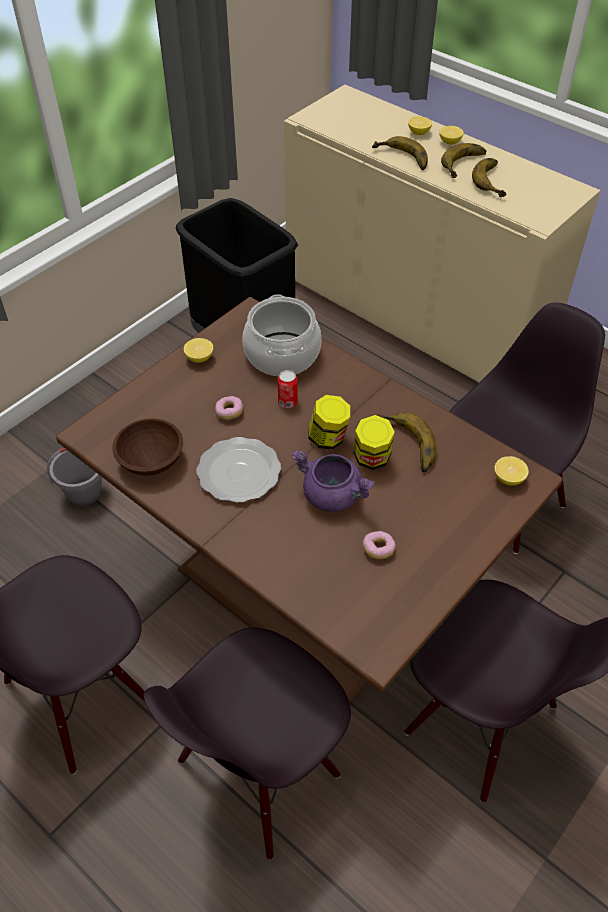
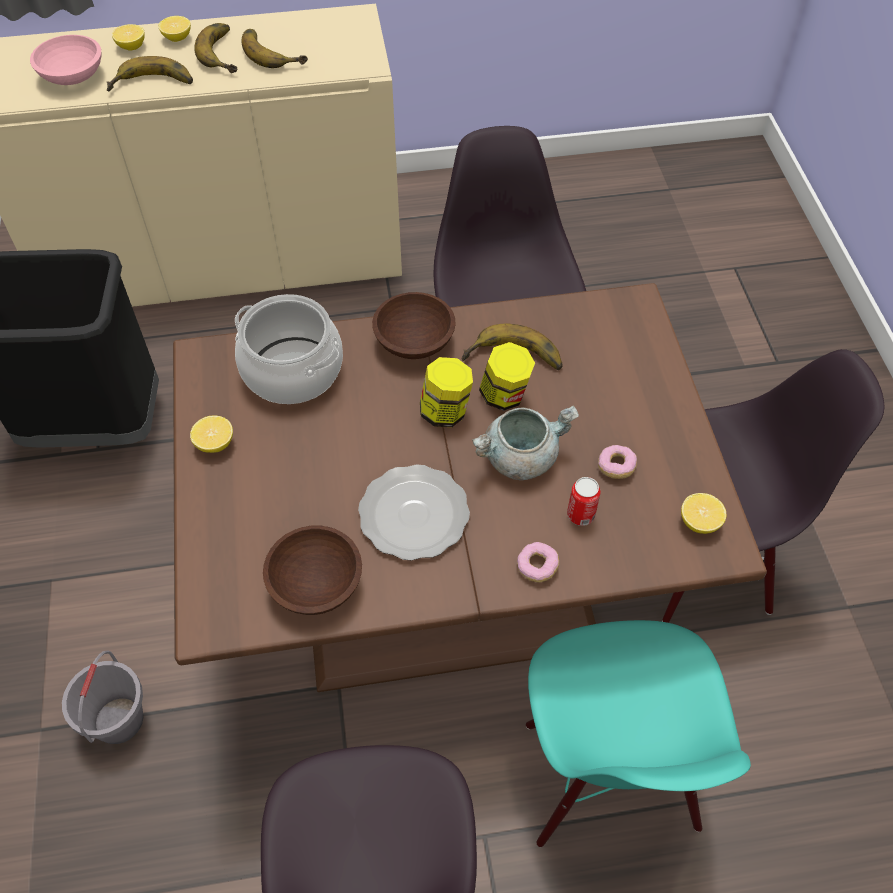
camera: 50 degrees left, 5 degrees up
(229, 412) = (323, 469): donut -> donut (537, 566)
(259, 772) = (607, 776): black chair -> turquoise chair
(287, 402) = (363, 410): can -> can (580, 515)
(332, 495) = (520, 457): purple cooking pot -> grey cooking pot
(364, 392) = (415, 342): none -> brown bowl
(368, 130) = (73, 75): none -> pink bowl
(508, 479) = (623, 318): lemon -> lemon (699, 522)

